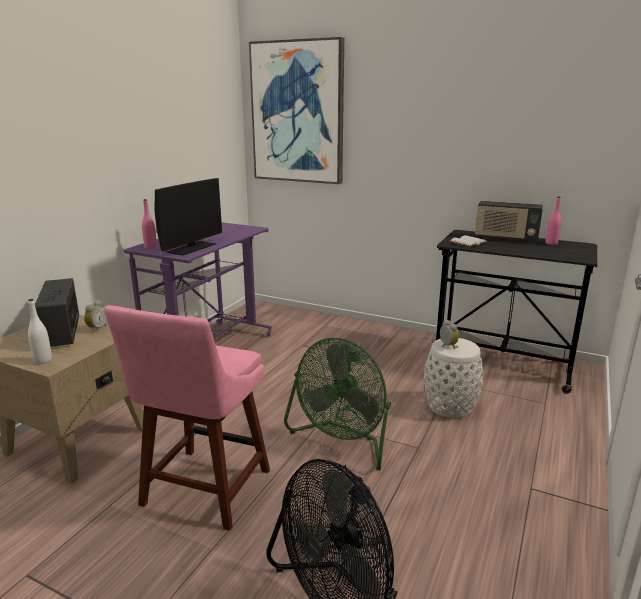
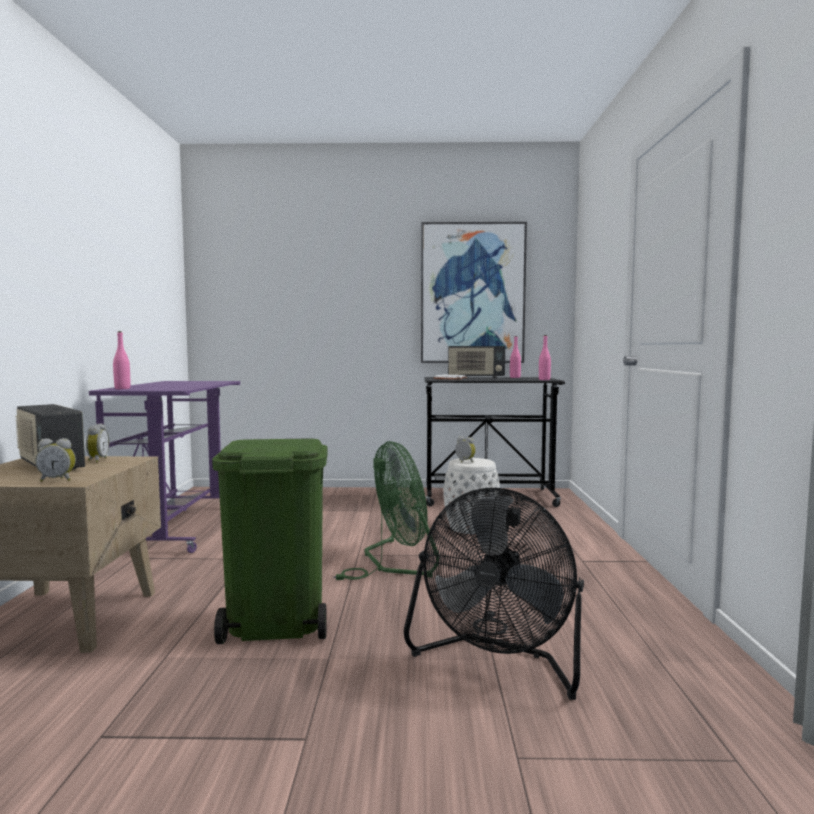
camera: 25 degrees left, 15 degrees down
(43, 360) = (58, 480): white bottle -> alarm clock
(191, 248) = (176, 387): monitor -> none
(202, 491) = (275, 623): pink chair -> green trash can
(298, 113) = (252, 273): picture -> picture (472, 294)
(341, 438) = (389, 562): green fan -> green fan turned 120 degrees counterclockwise
(574, 257) = (544, 380): none -> pink bottle

